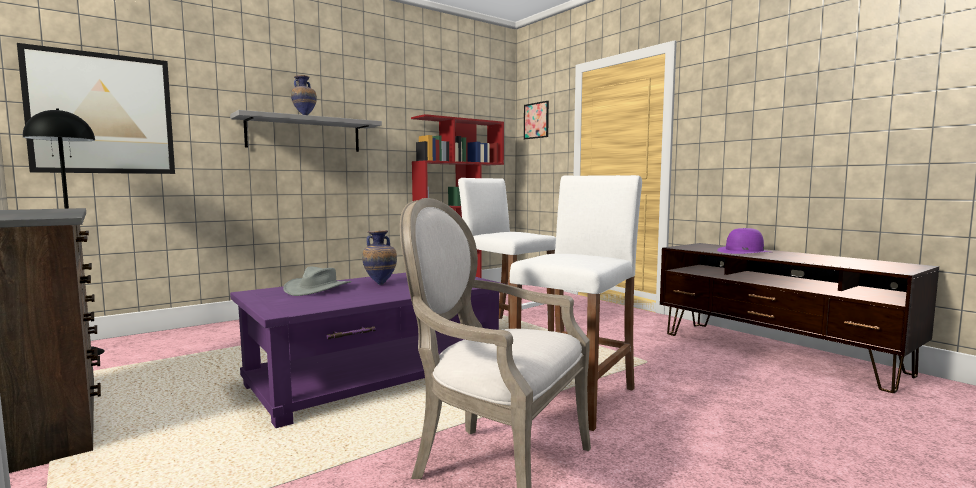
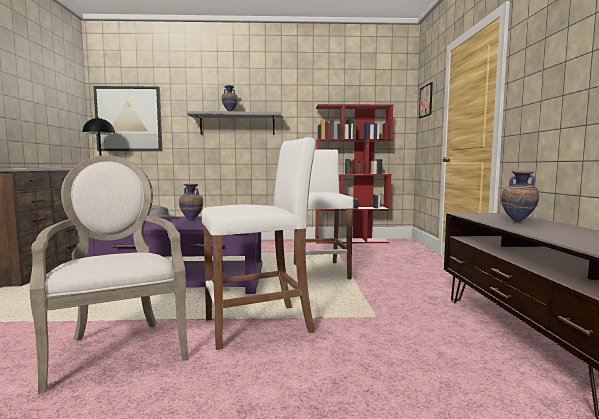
camera: 35 degrees right, 0 degrees up
(744, 251) = (517, 222): purple hat -> vase

